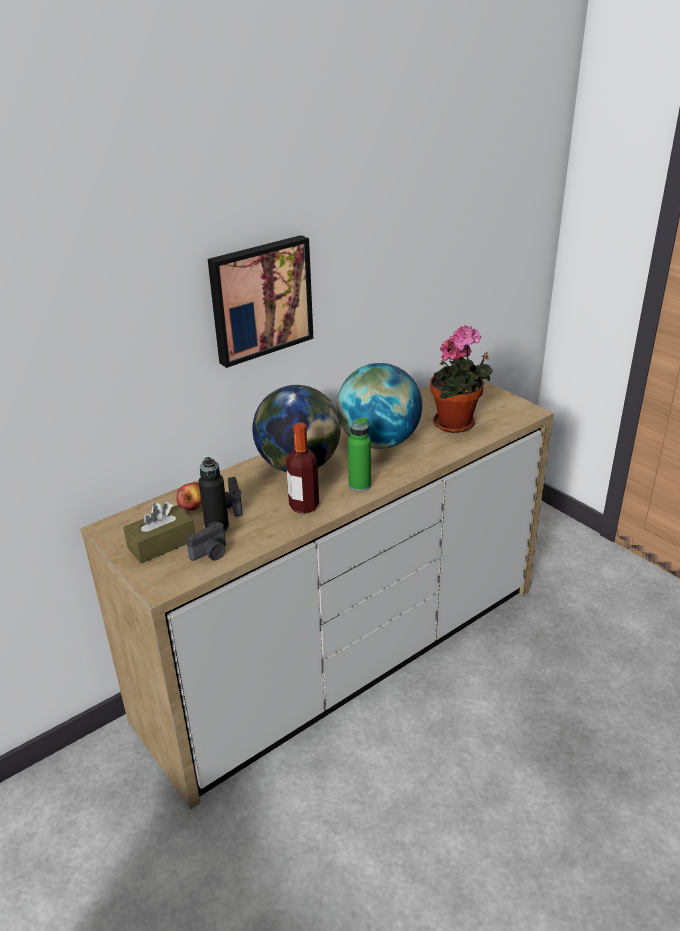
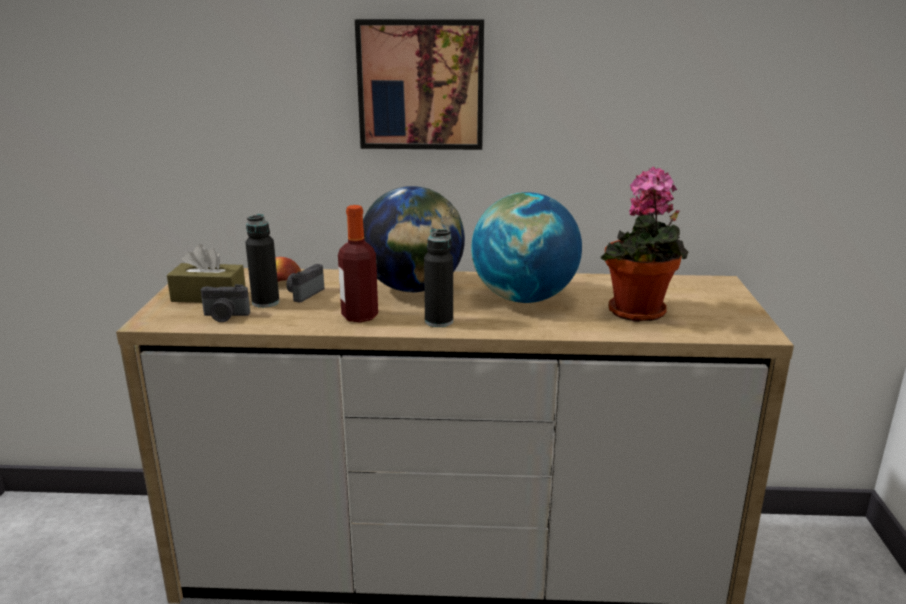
camera: 40 degrees right, 10 degrees down
(359, 485) = (439, 321): green bottle -> black bottle

